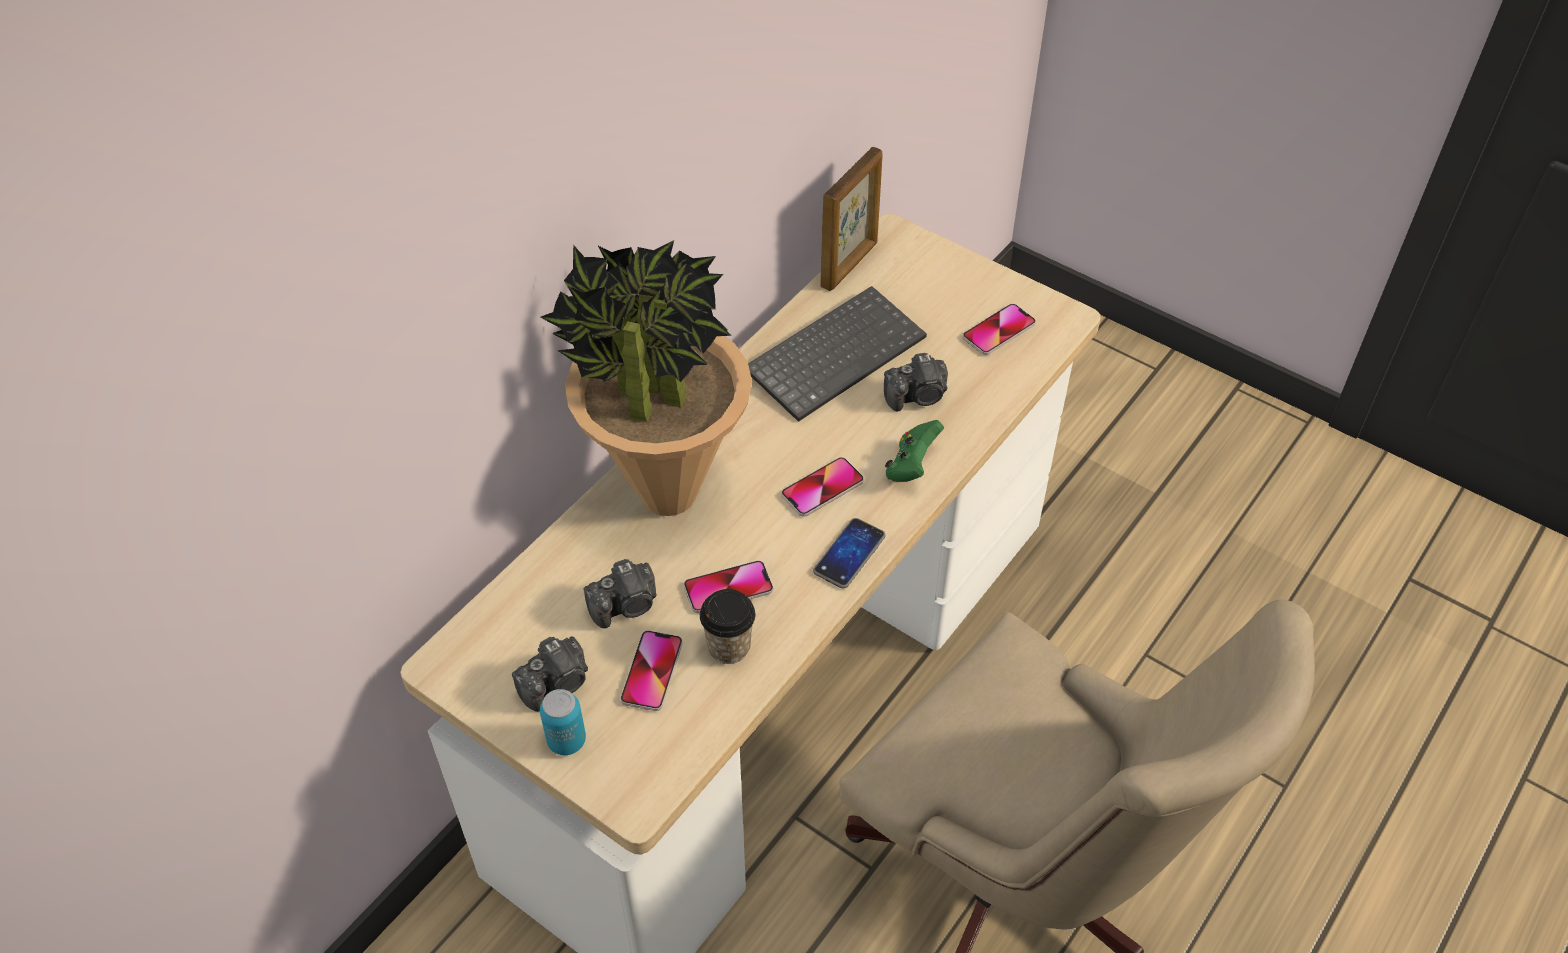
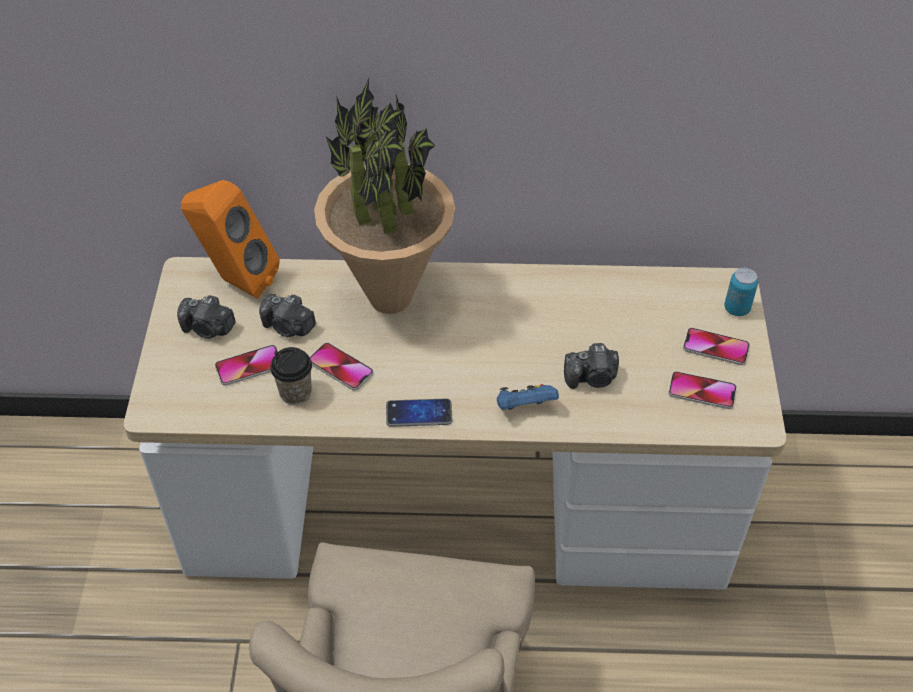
camera: 55 degrees right, 0 degrees up
(506, 620) = (236, 280): none -> orange speaker
(566, 741) = (172, 356): can -> can (736, 308)
(822, 488) = (462, 370): phone -> phone (715, 347)
(835, 353) = (588, 313): keyboard -> none
(850, 265) = (679, 277): picture frame -> none
(911, 466) = (524, 407): green game controller -> blue game controller
(917, 396) = (592, 378): camera -> camera turned 45 degrees counterclockwise

